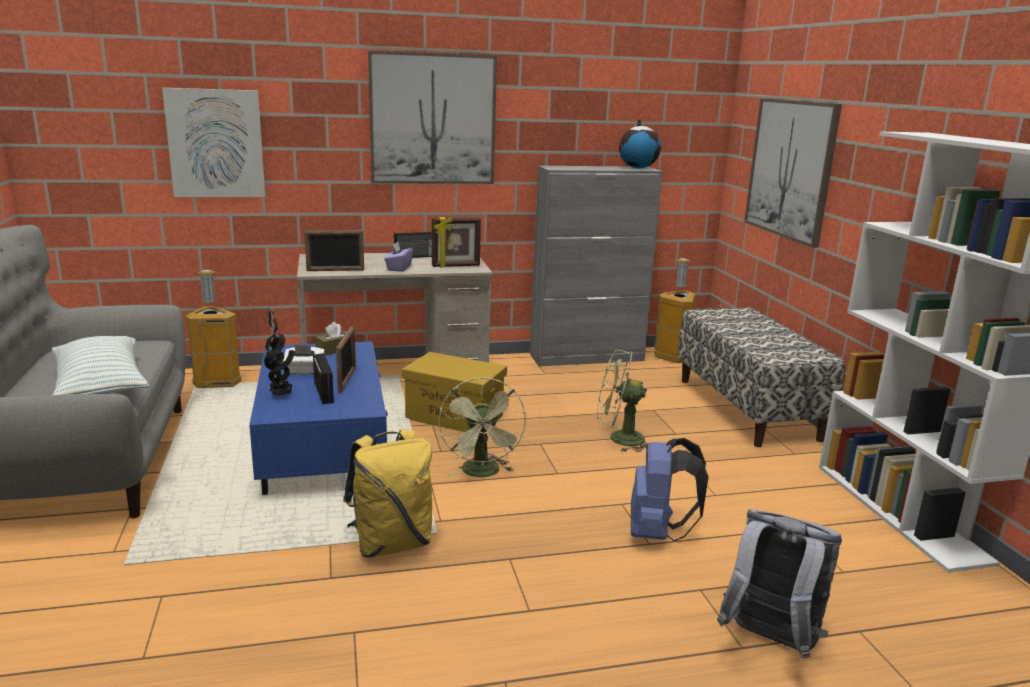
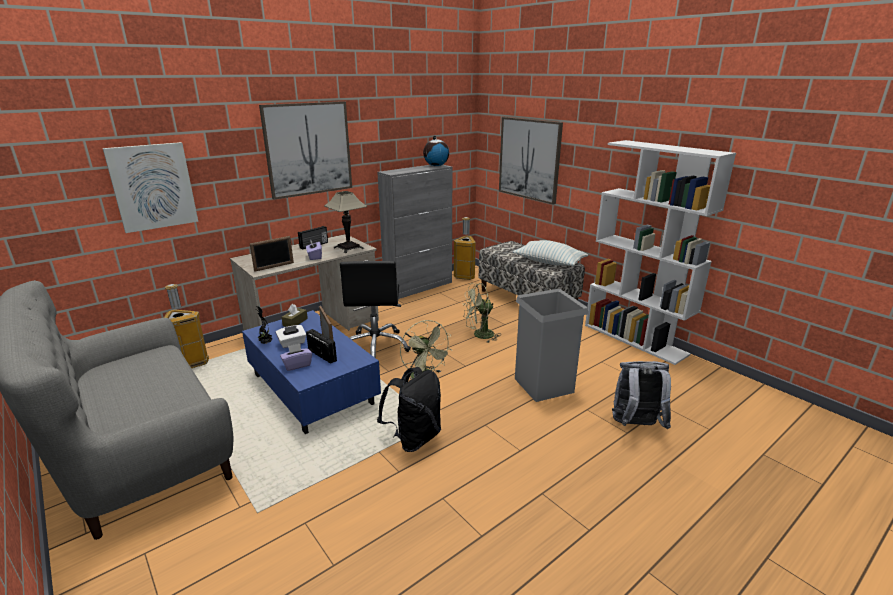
camera: 25 degrees left, 5 degrees up
(100, 386) = (166, 394): pillow -> pillow (549, 262)
(282, 396) = (297, 365): potted plant -> purple tissue box
(391, 543) = (414, 438): yellow backpack -> black backpack
(453, 417) = (376, 346): yellow storage box -> black office chair
(455, 266) = (348, 248): picture frame -> table lamp
(658, 533) = (543, 385): blue backpack -> grey trash can

